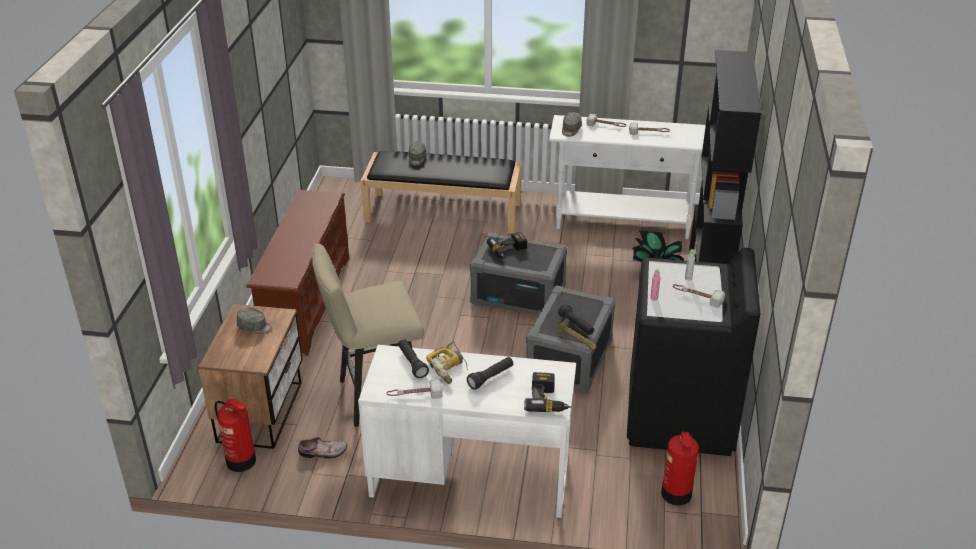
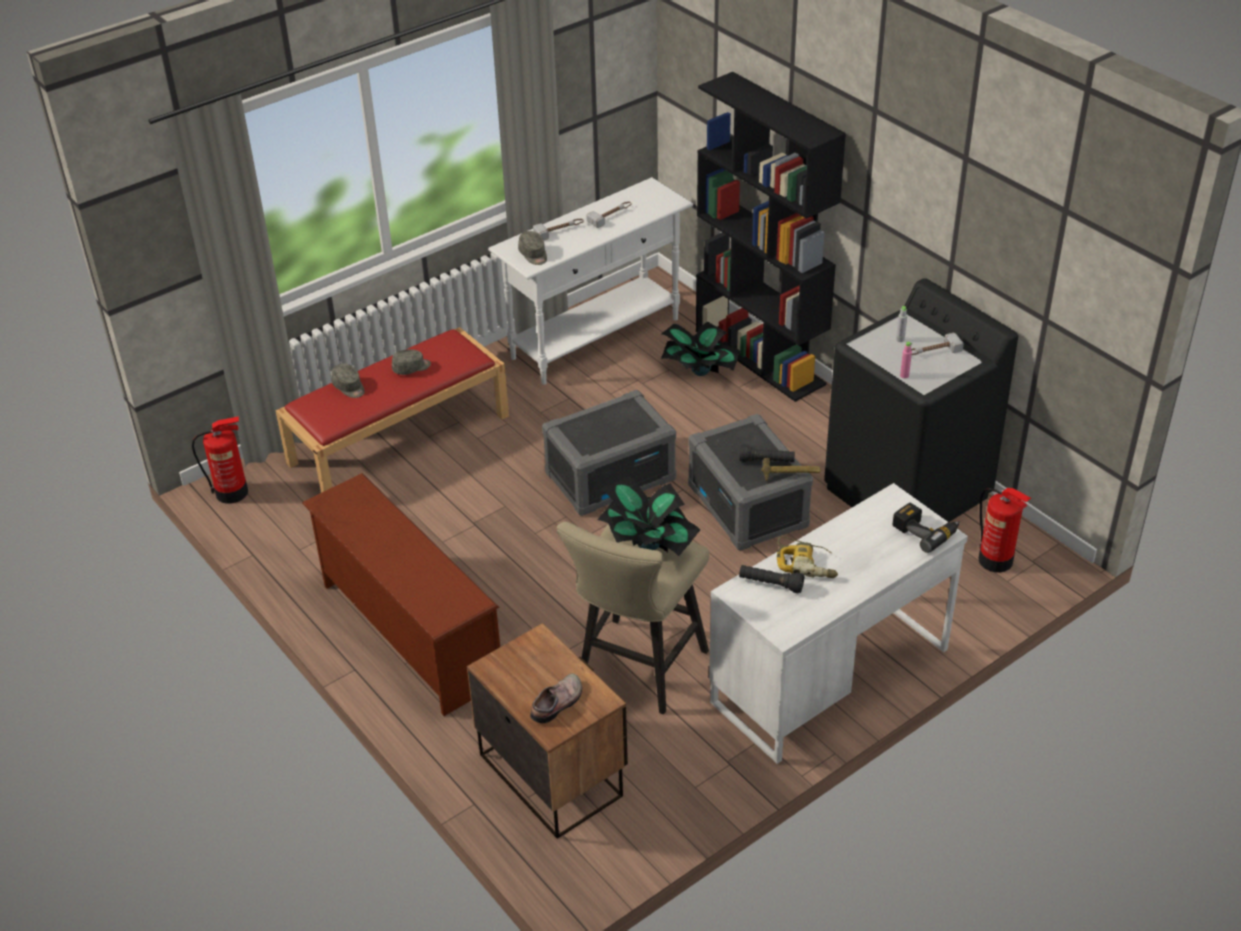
camera: 45 degrees left, 5 degrees up
(241, 461) = (612, 833): fire extinguisher -> fire extinguisher (232, 492)
(255, 327) = (534, 670): grey cap -> grey cap (411, 368)
(323, 452) = (674, 761): shoe -> shoe (558, 703)
(388, 301) = (648, 544): none -> potted plant
(414, 394) = (820, 609): hammer -> none
(444, 212) = (400, 438): black bench -> red bench
(491, 378) = (853, 547): black flashlight -> none
(509, 251) = (595, 430): power drill -> none

